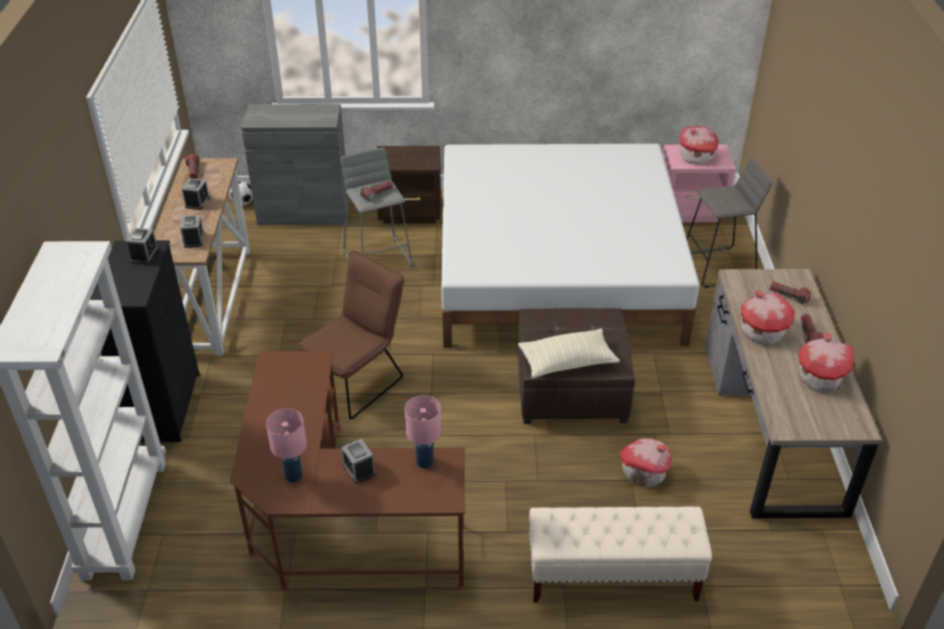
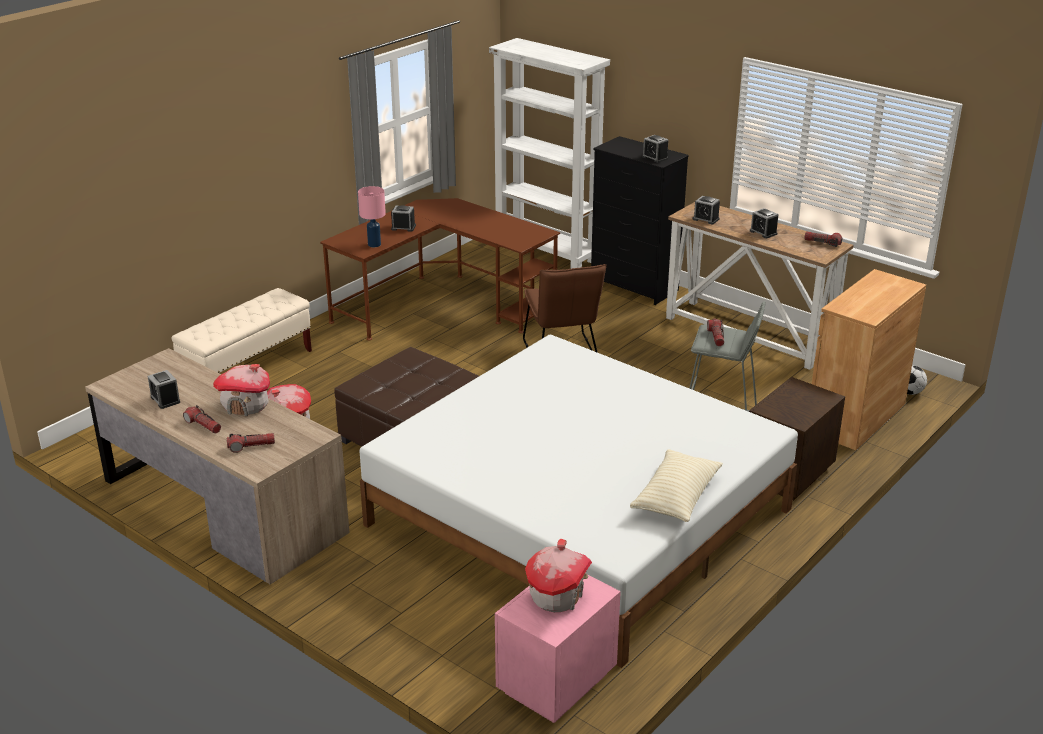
camera: 130 degrees right, 10 degrees down
(293, 476) = (431, 211): pink table lamp -> none
(304, 212) = (856, 417): grey cabinet -> brown cabinet
(567, 362) = (397, 369): beige pillow -> beige pillow (676, 497)
(718, 267) = (431, 626): grey stool -> none
(820, 378) = (165, 399): toy house -> alarm clock

